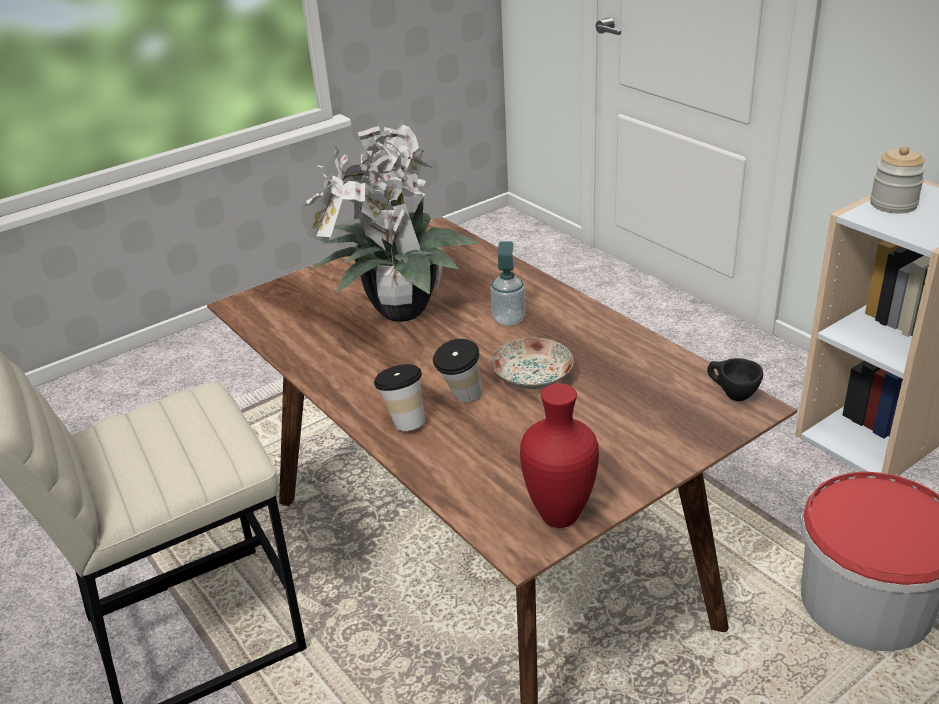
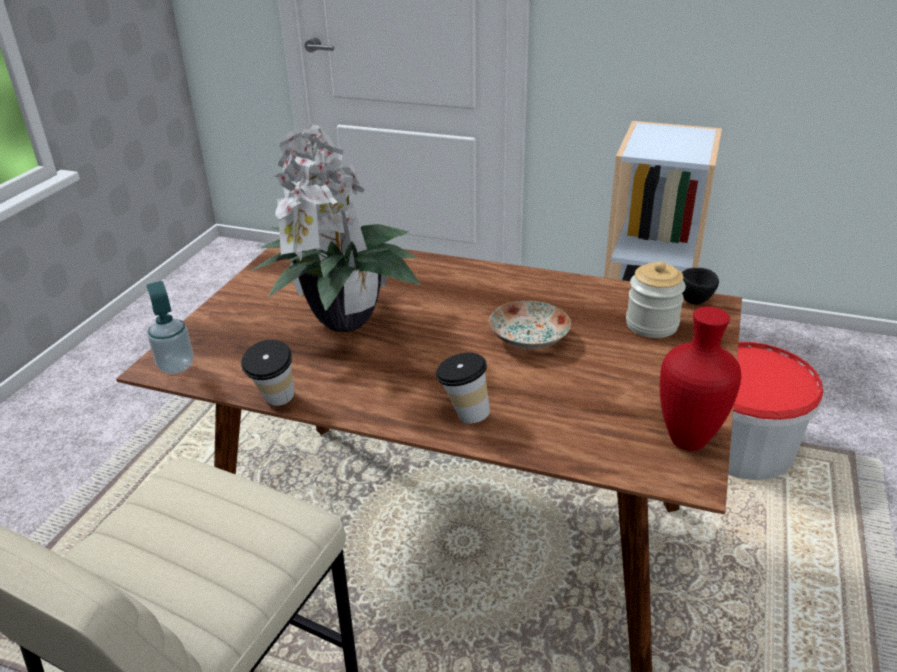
camera: 35 degrees left, 0 degrees up
(460, 398) = (490, 377): cup -> cup (275, 403)
(508, 319) = (452, 299): soap dispenser -> soap dispenser (176, 366)
(893, 204) = (647, 141): jar -> jar (651, 325)

